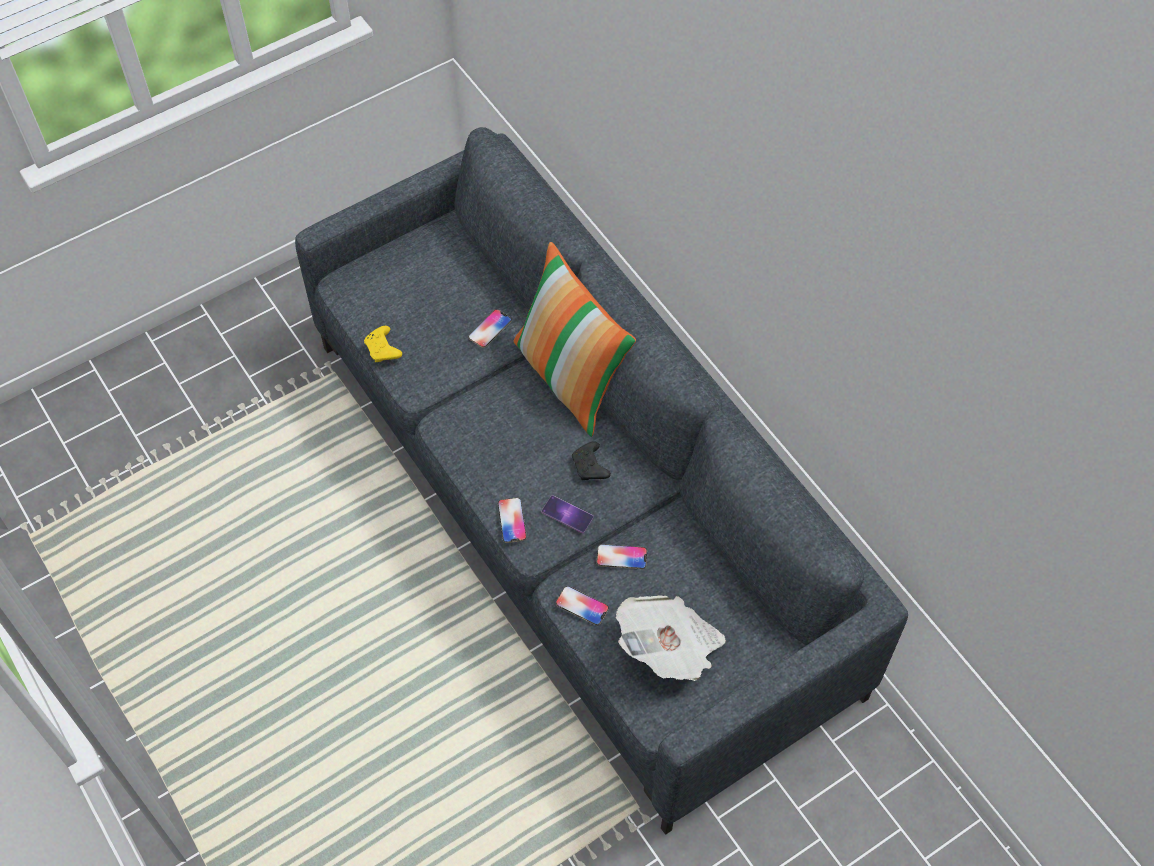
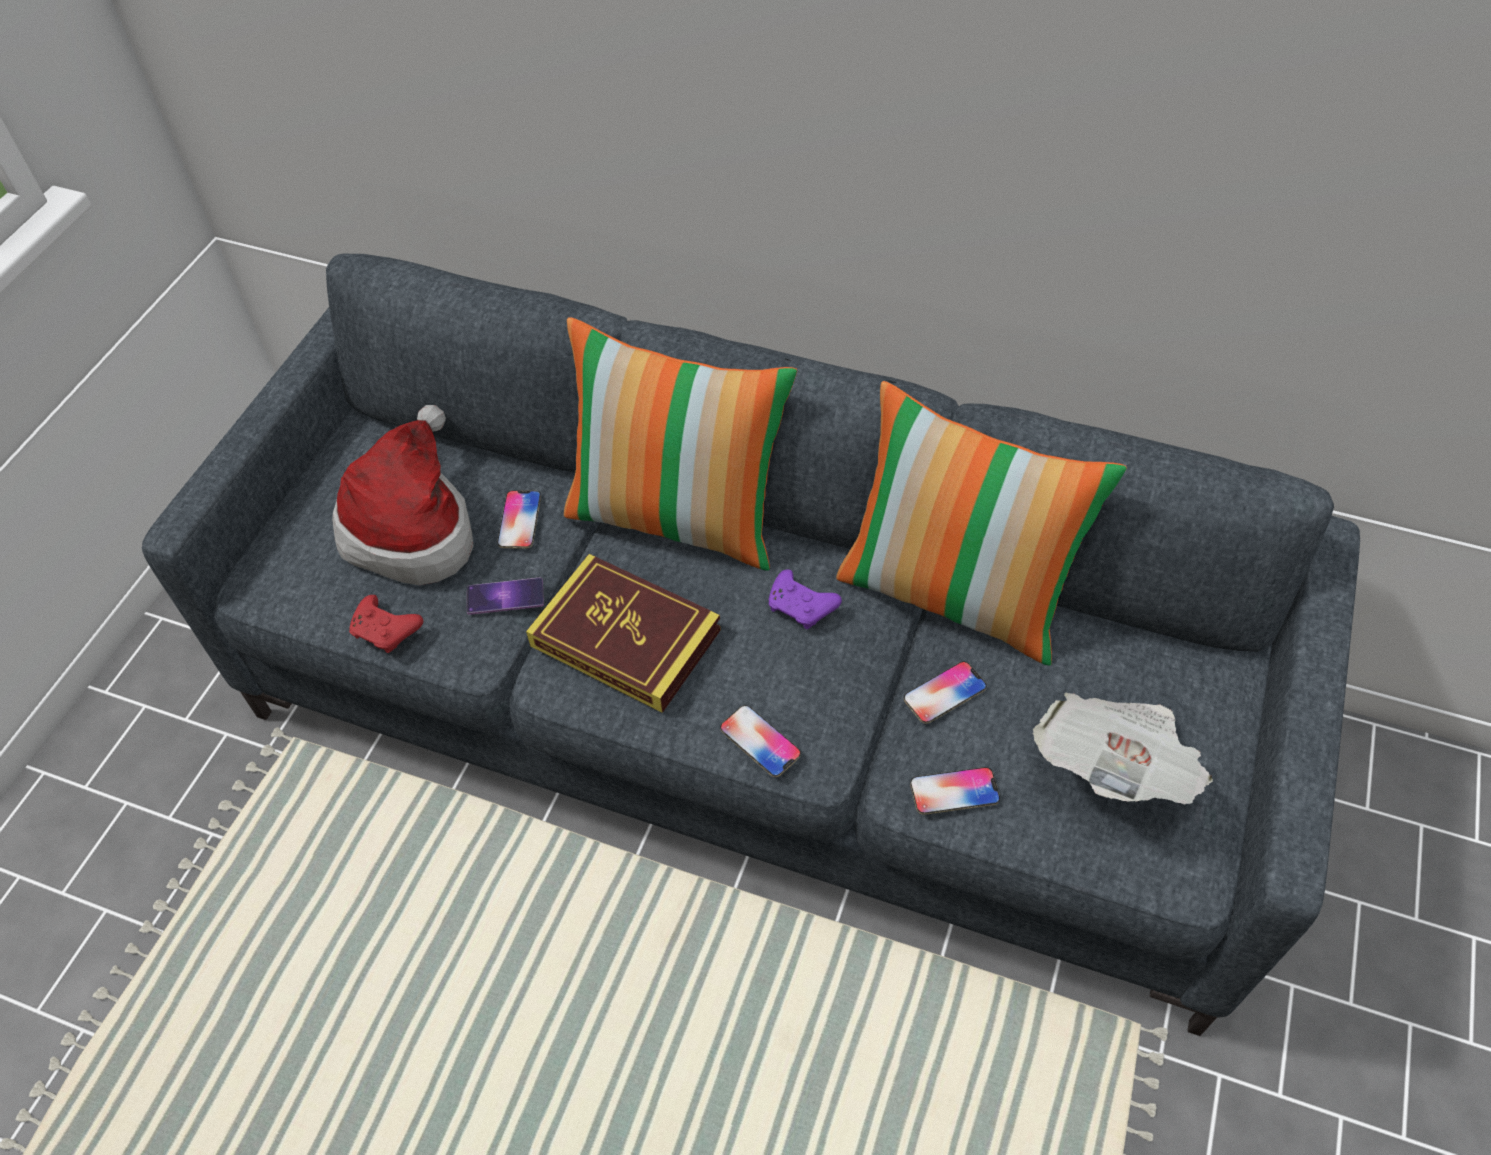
camera: 35 degrees left, 5 degrees down
(383, 350) = (387, 631): yellow game controller -> red game controller
(435, 300) = (413, 527): none -> hat
(491, 426) = (625, 638): none -> book
(567, 514) = (826, 685): phone -> phone (505, 596)
(590, 467) = (802, 607): black game controller -> purple game controller
(676, 511) = (955, 594): none -> pillow

